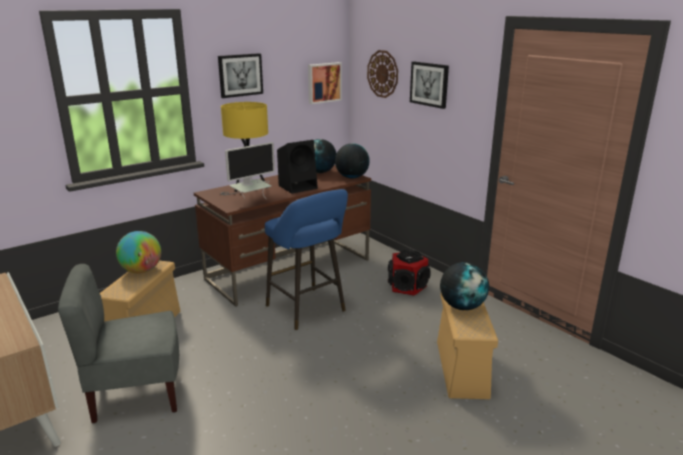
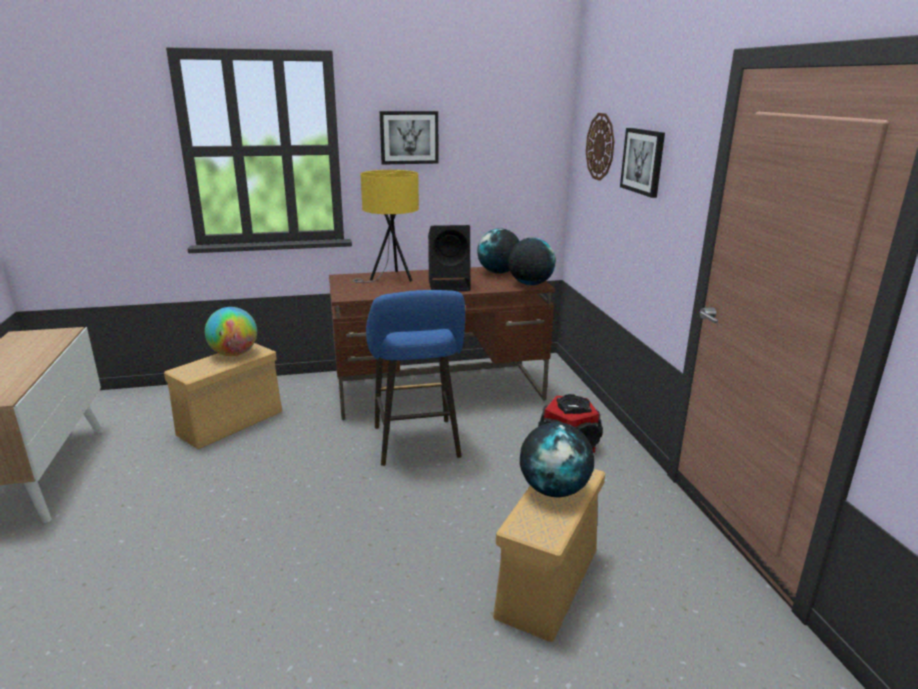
camera: 25 degrees right, 0 degrees up
(136, 394) = (159, 491): grey chair -> none
(251, 203) = (373, 295): monitor -> none
(324, 82) = (531, 156): picture -> none

